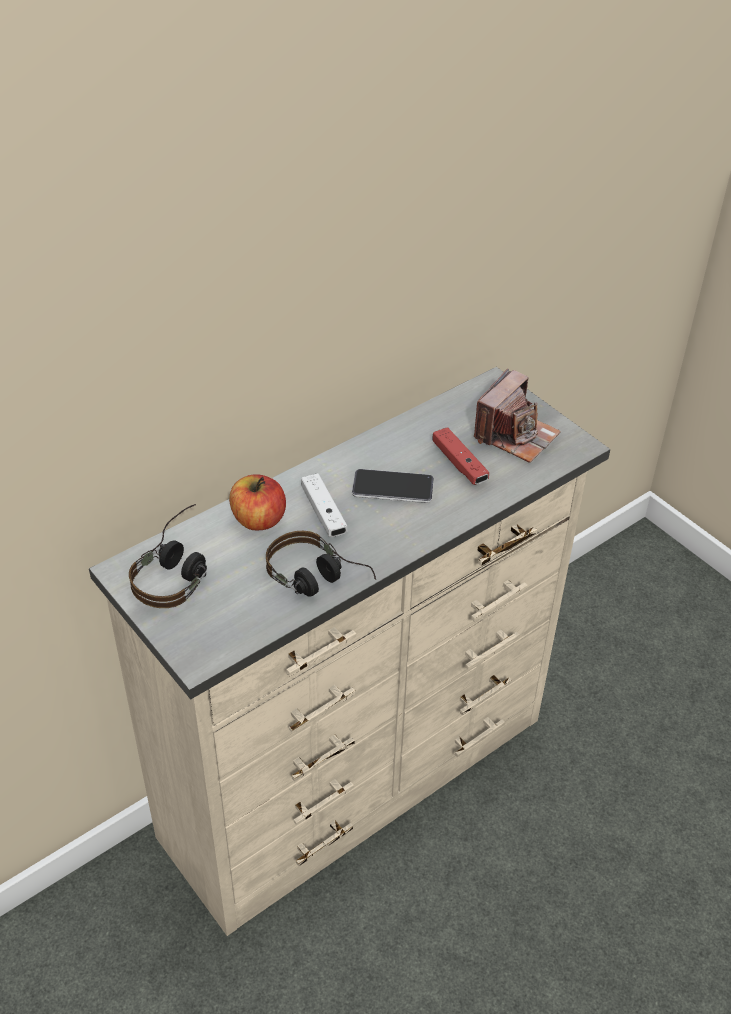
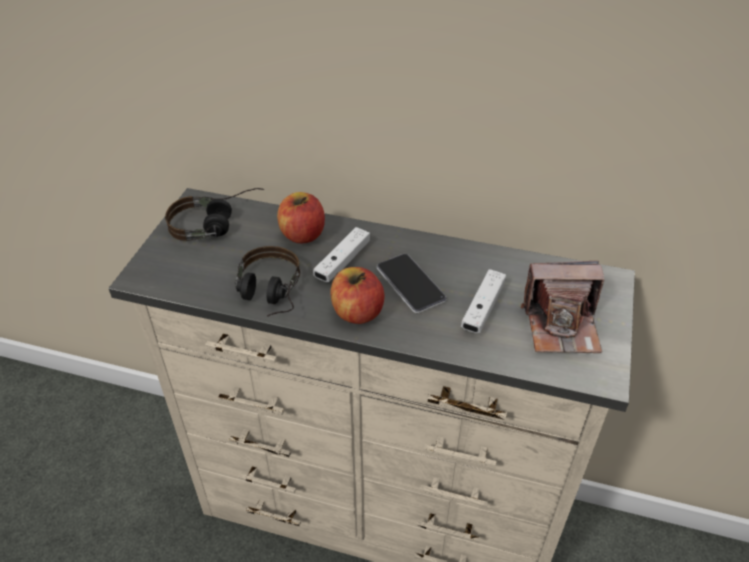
camera: 55 degrees right, 0 degrees up
(394, 535) = (357, 312): none -> apple
(459, 464) = (483, 308): red game controller -> white game controller

